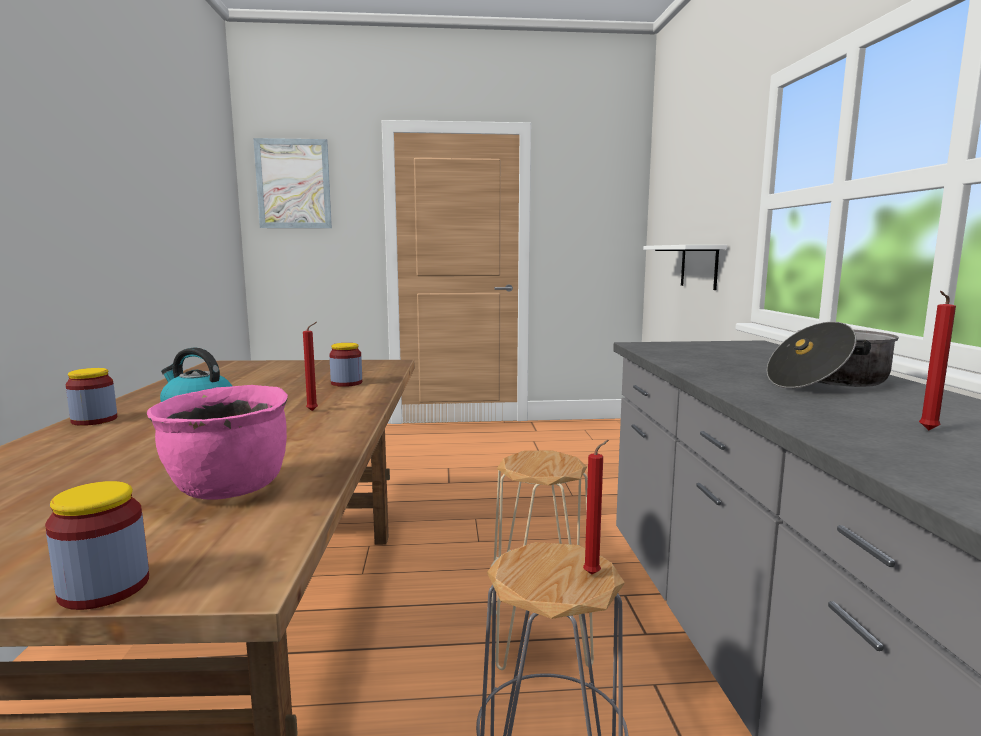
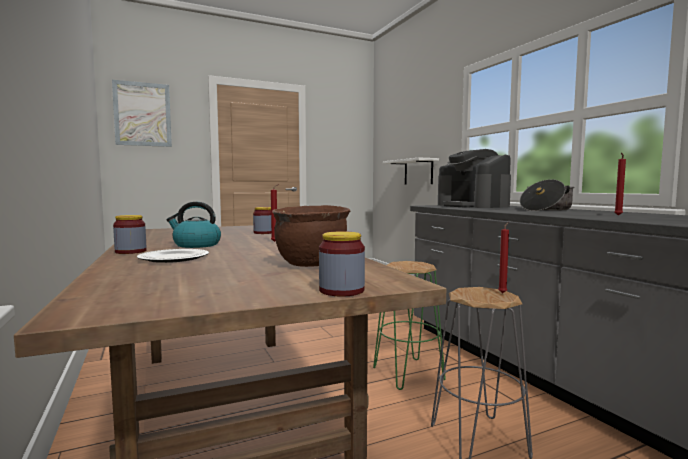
camera: 20 degrees left, 5 degrees down
(102, 444) = (173, 258): none -> plate
(229, 489) = (312, 264): pink cooking pot -> brown cooking pot
(539, 639) = (408, 374): beige stool -> green stool
(720, 351) = (473, 206): none -> coffee machine

